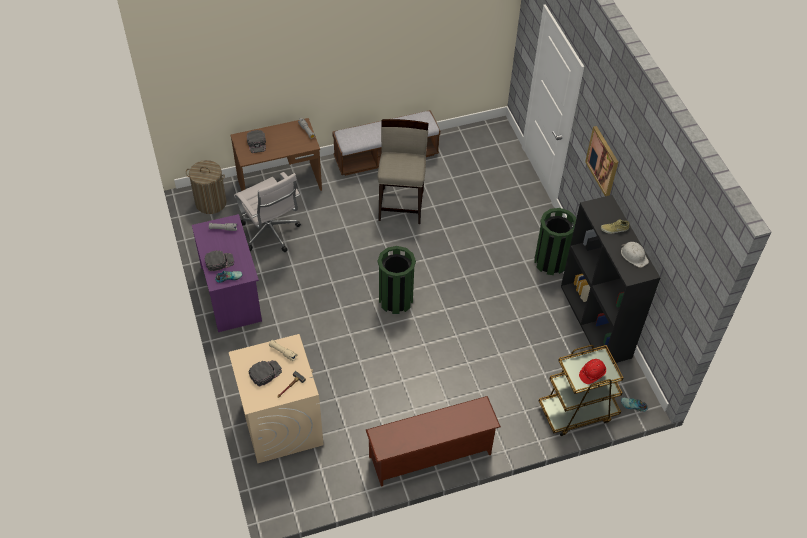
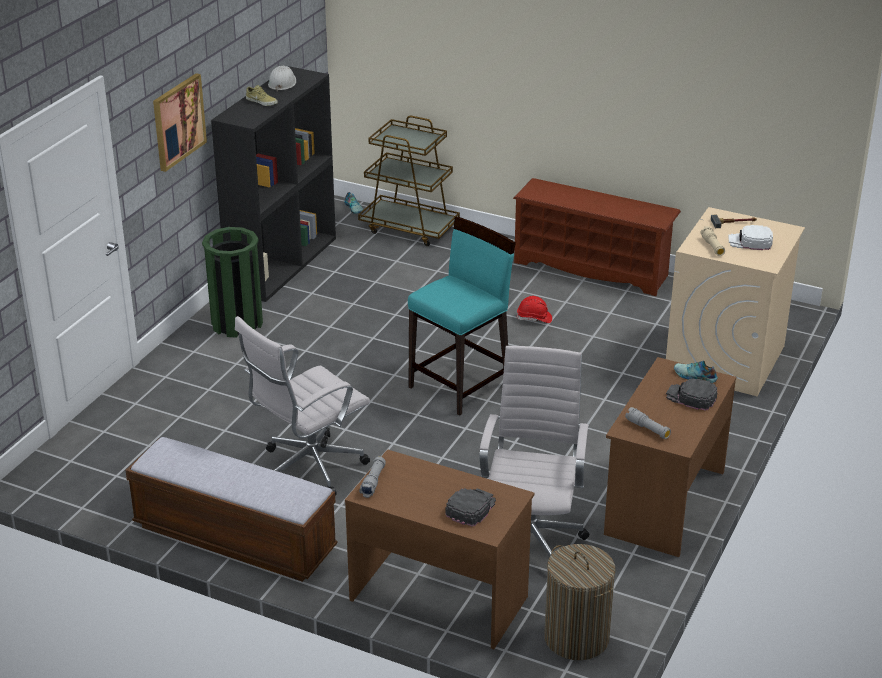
camera: 135 degrees left, 20 degrees down
(232, 293) = (663, 502): purple desk -> brown desk
(265, 373) = (750, 242): black cap -> white cap
(395, 300) = (460, 385): green trash can -> turquoise stool
(401, 205) = (308, 468): beige stool -> white office chair
(592, 374) = (410, 137): red hard hat -> red hard hat (534, 318)

